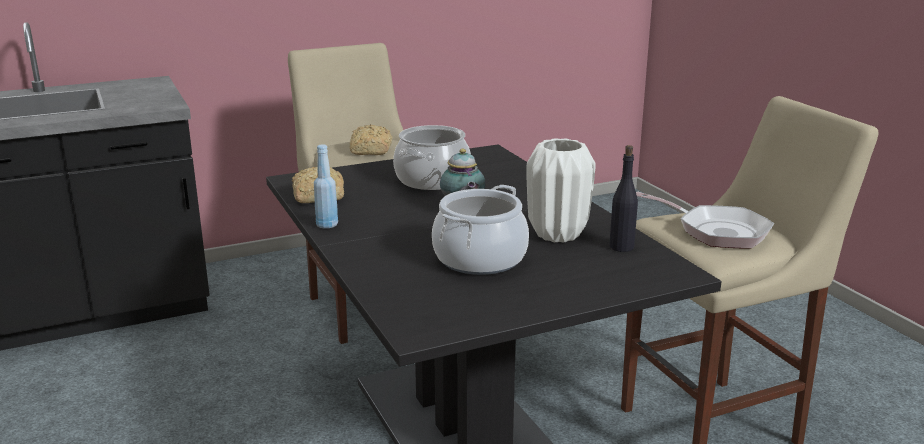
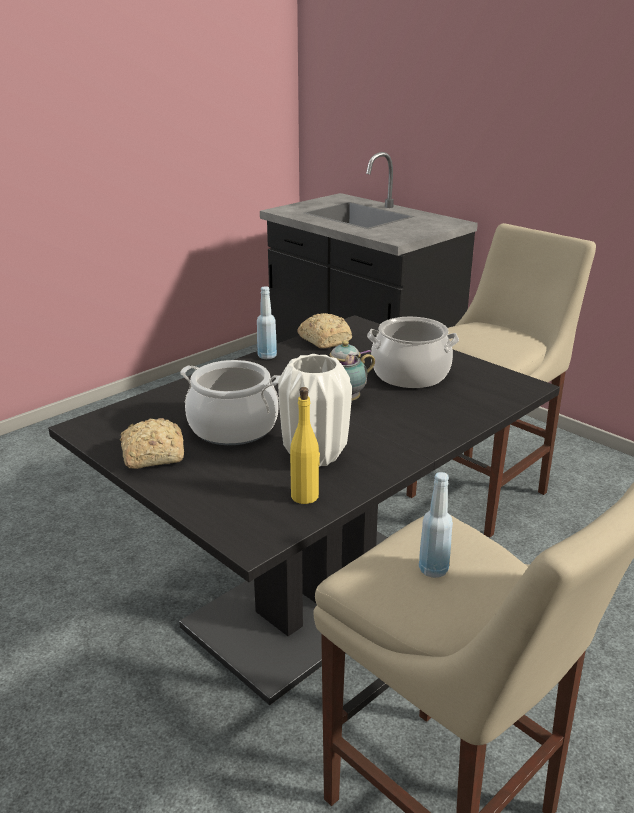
camera: 70 degrees right, 5 degrees up
(370, 151) = (482, 339): bread -> bread (151, 456)
(621, 247) = (305, 496): black bottle -> yellow bottle
(716, 231) = (433, 570): frying pan -> blue bottle

